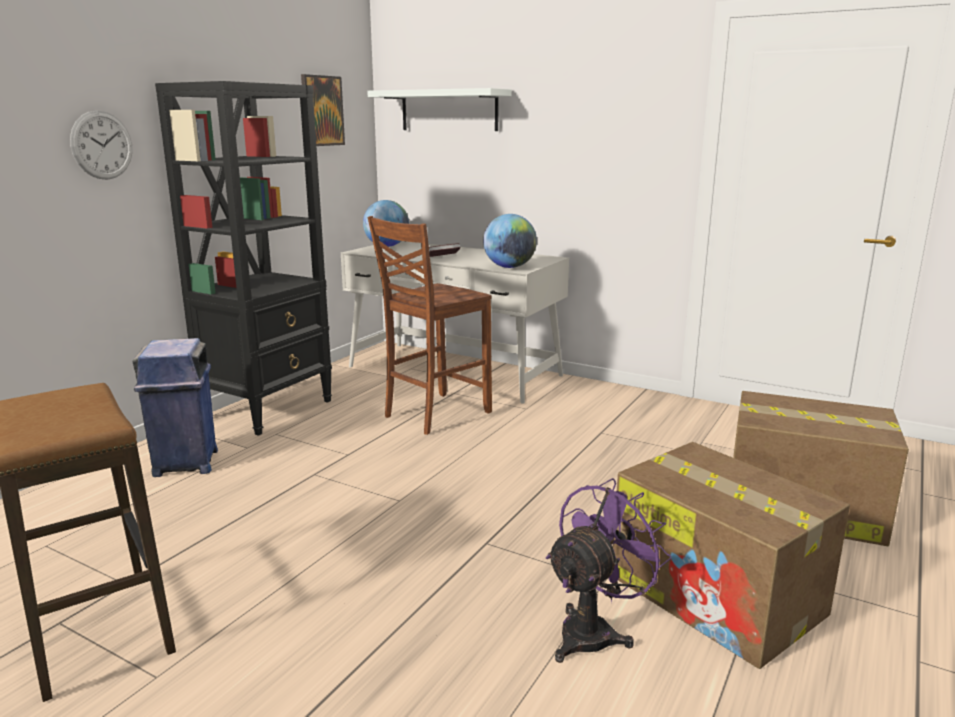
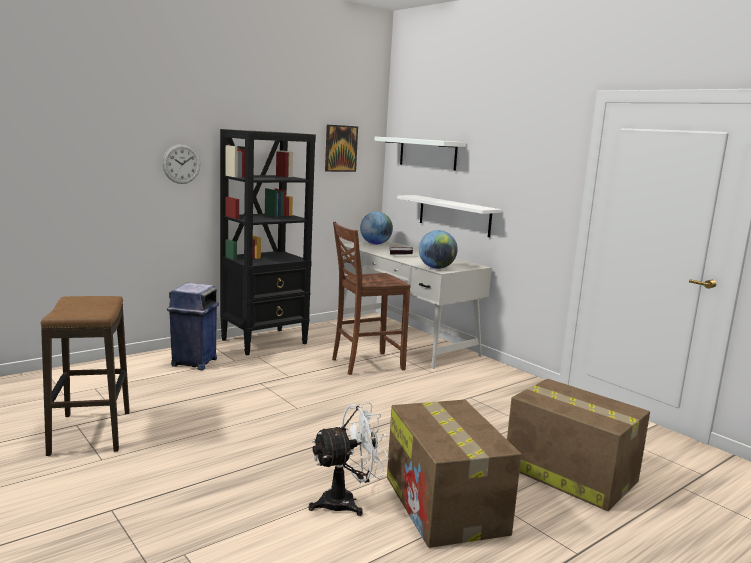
camera: 20 degrees right, 5 degrees down
(501, 194) = (454, 215): none -> white shelf
(594, 631) = (346, 502): purple fan -> white fan

